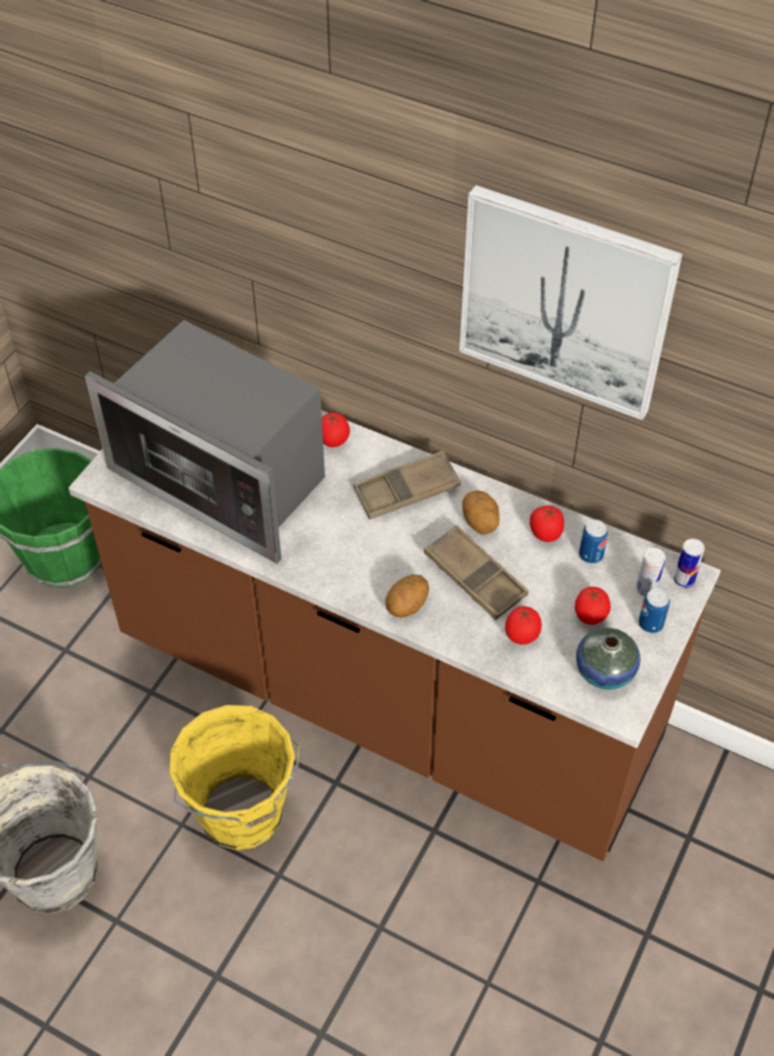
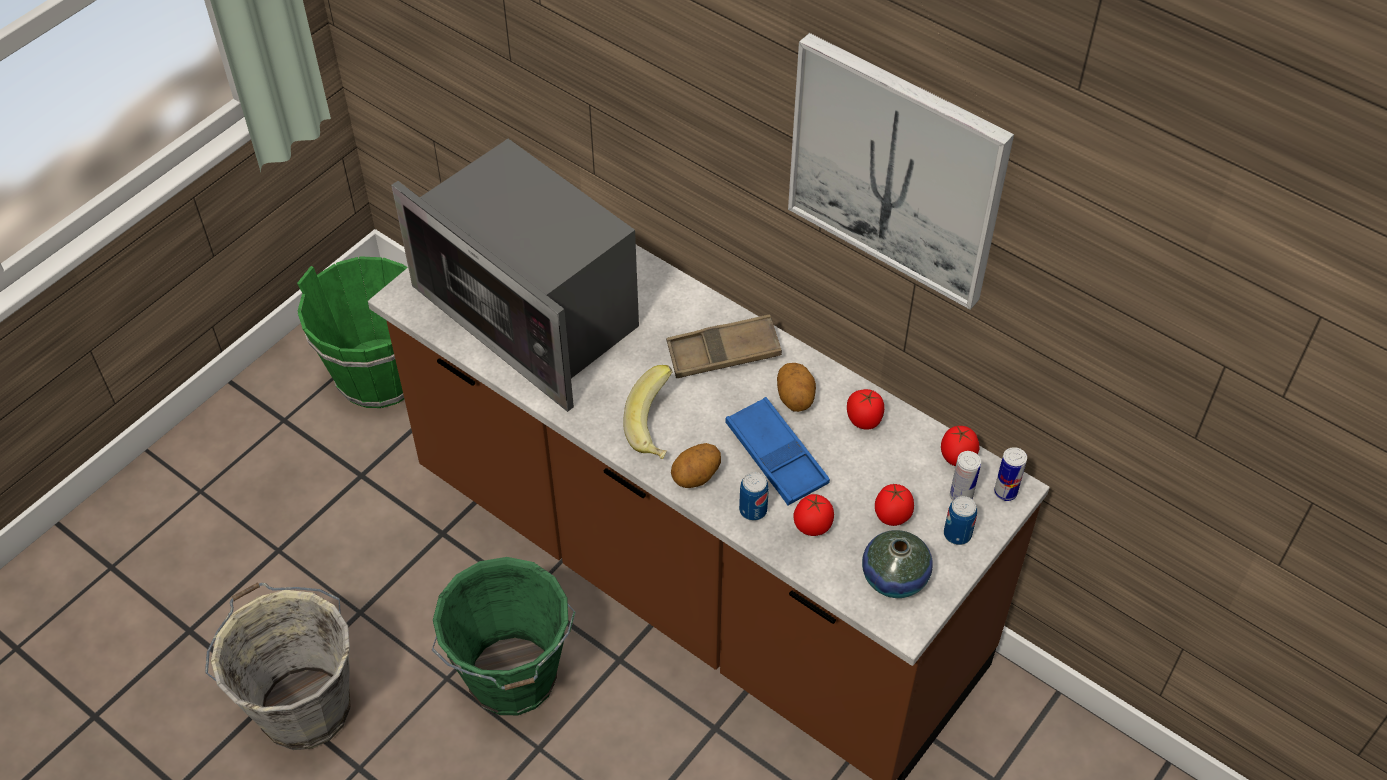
camera: 10 degrees right, 0 degrees up
(243, 816) = (513, 680): yellow bucket -> green bucket
(333, 441) = (656, 289): tomato -> tomato (956, 458)
(362, 567) = (657, 428): none -> banana
(475, 577) = (776, 456): brown tray -> blue tray
(591, 555) = (908, 450): can -> can (753, 510)

